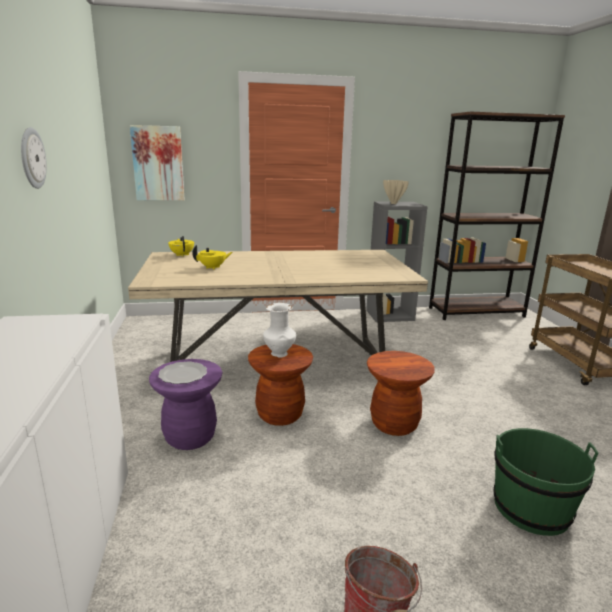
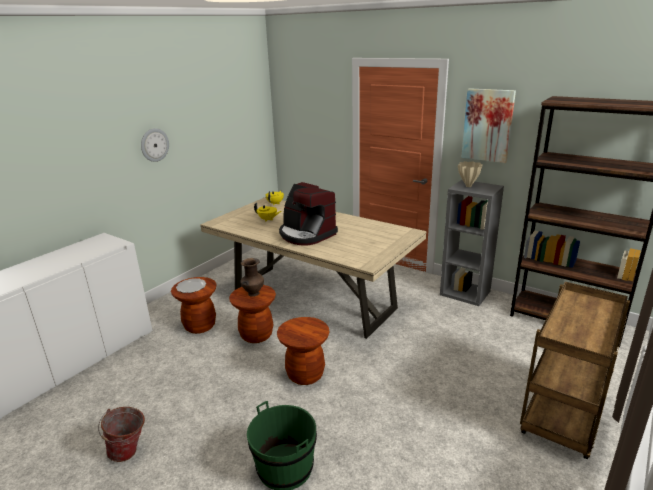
camera: 45 degrees right, 5 degrees up
(158, 163) = (300, 128): picture -> picture (487, 125)
(190, 437) = (200, 326): purple stool -> brown stool
(279, 354) = (253, 294): white vase -> brown vase
(291, 270) = (306, 234): none -> coffee machine

